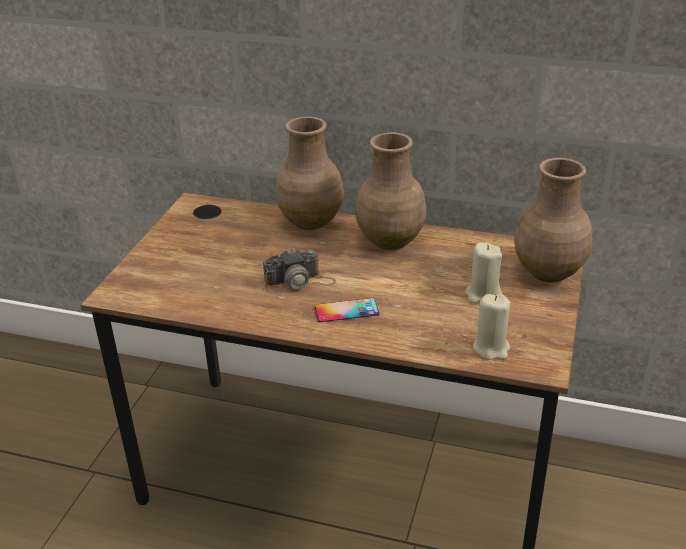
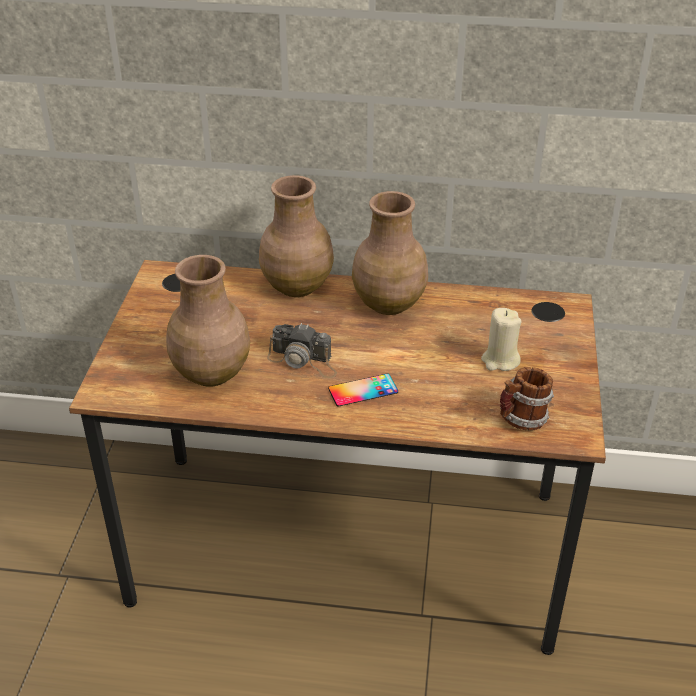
camera: 10 degrees left, 5 degrees up
(299, 282) = (304, 361): camera -> camera turned 45 degrees clockwise
(491, 348) = (521, 420): beige candle -> mug
(548, 272) = (560, 329): brown vase -> brown vase (211, 374)

